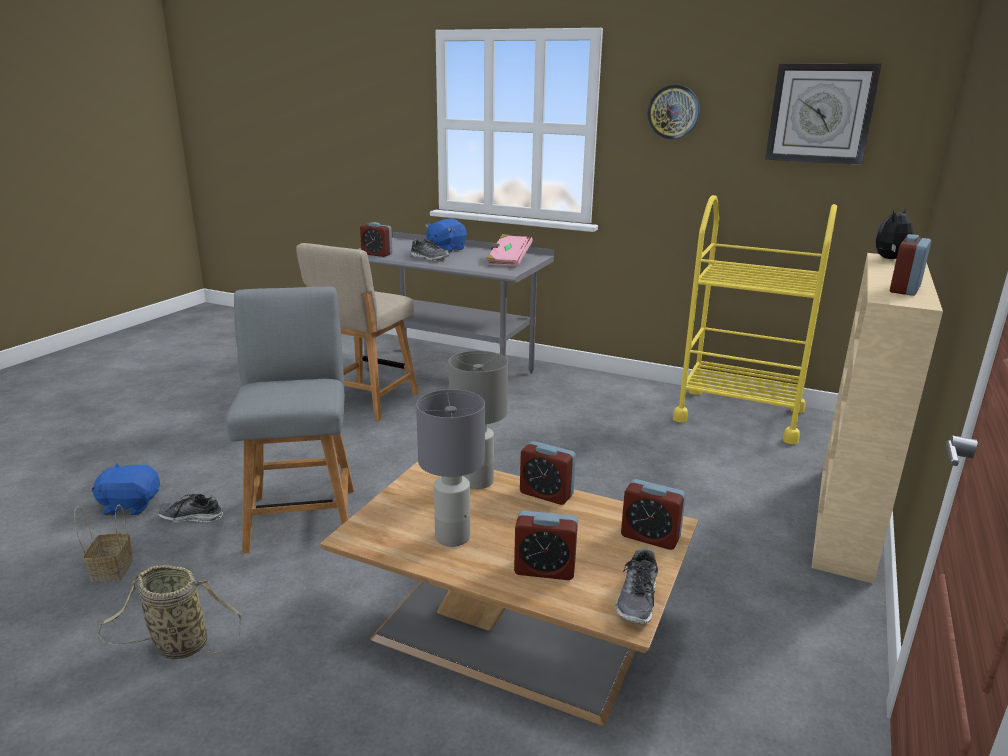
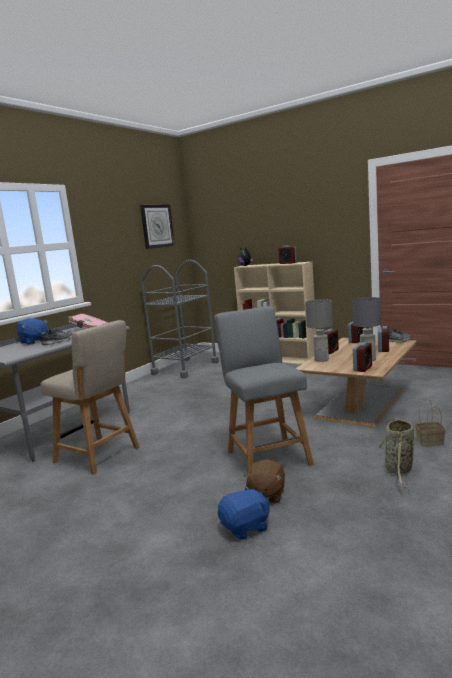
camera: 80 degrees left, 10 degrees down
(111, 569) = (334, 511): basket -> basket (429, 442)
(130, 505) = (245, 527): blue plush toy -> blue plush toy turned 120 degrees counterclockwise
(191, 517) = (266, 495): shoe -> brown plush toy
(302, 515) = (267, 456): grey chair -> grey chair turned 75 degrees clockwise
(377, 254) = (23, 354): alarm clock -> alarm clock (362, 368)
(673, 112) = (107, 230): wall clock -> none
(739, 415) = (185, 368): yellow cart -> grey cart

